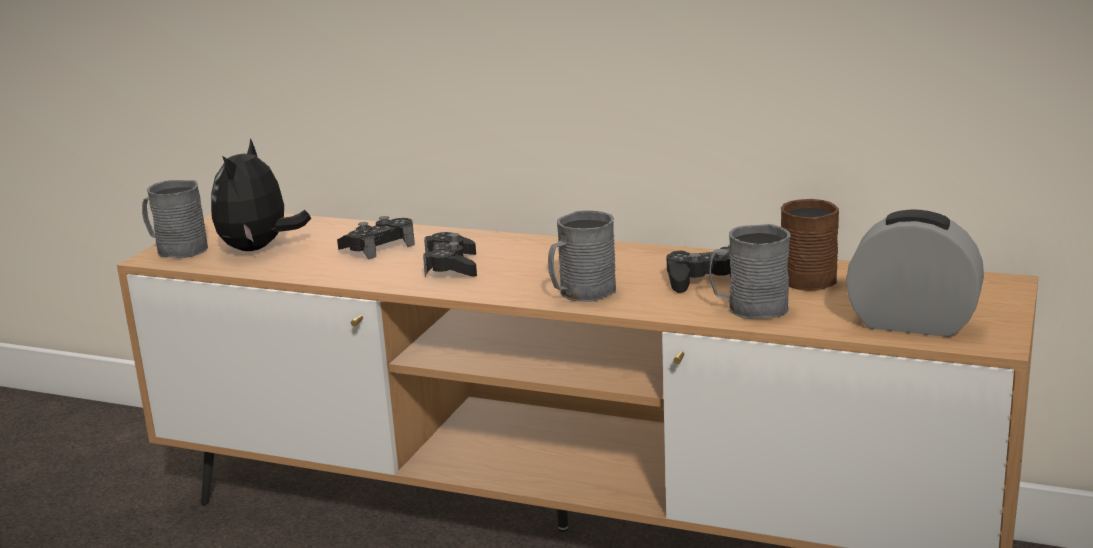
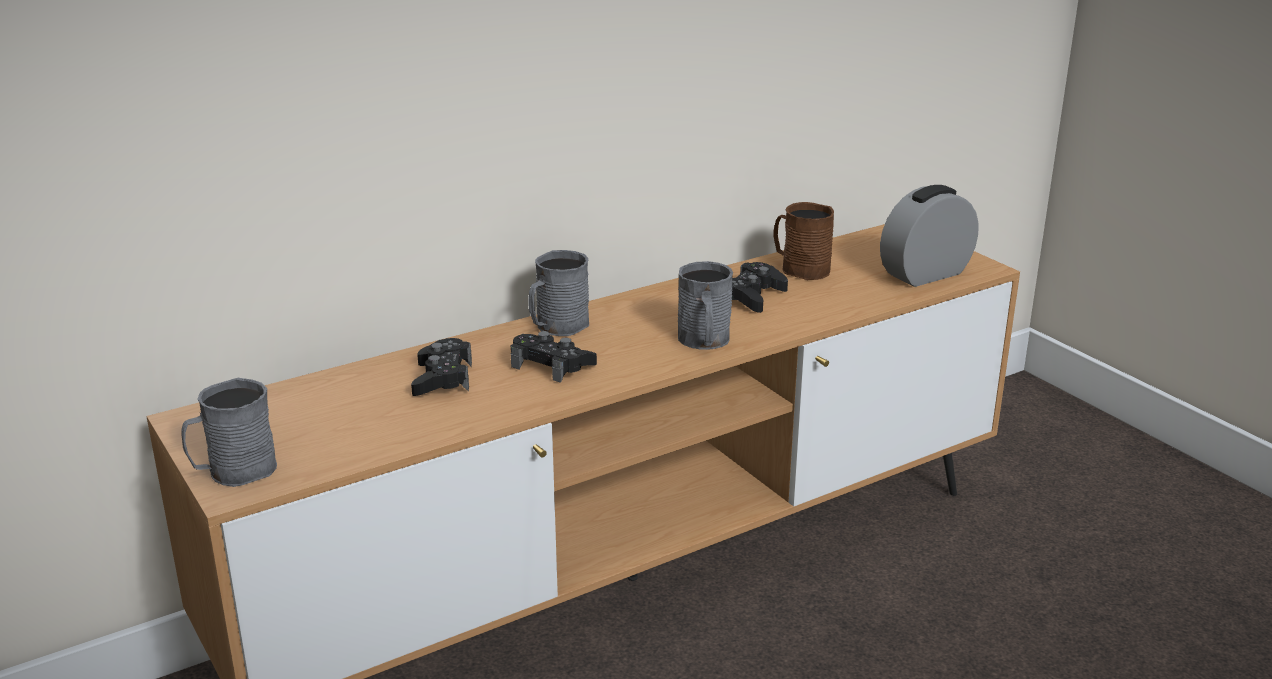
camera: 55 degrees left, 5 degrees up
(258, 249) = (327, 431): plush toy -> none
(749, 308) = (826, 303): grey mug -> grey mug (557, 327)

